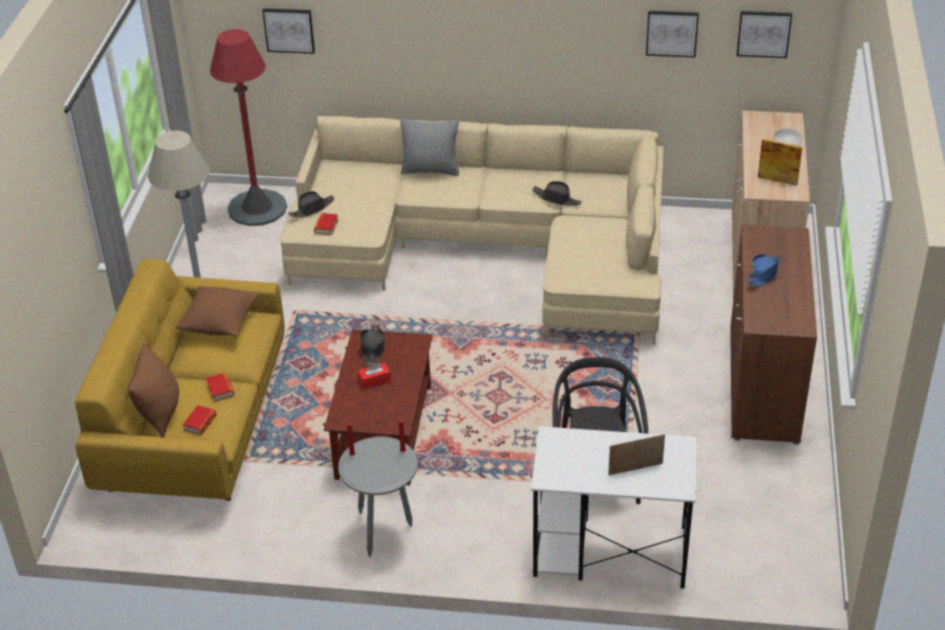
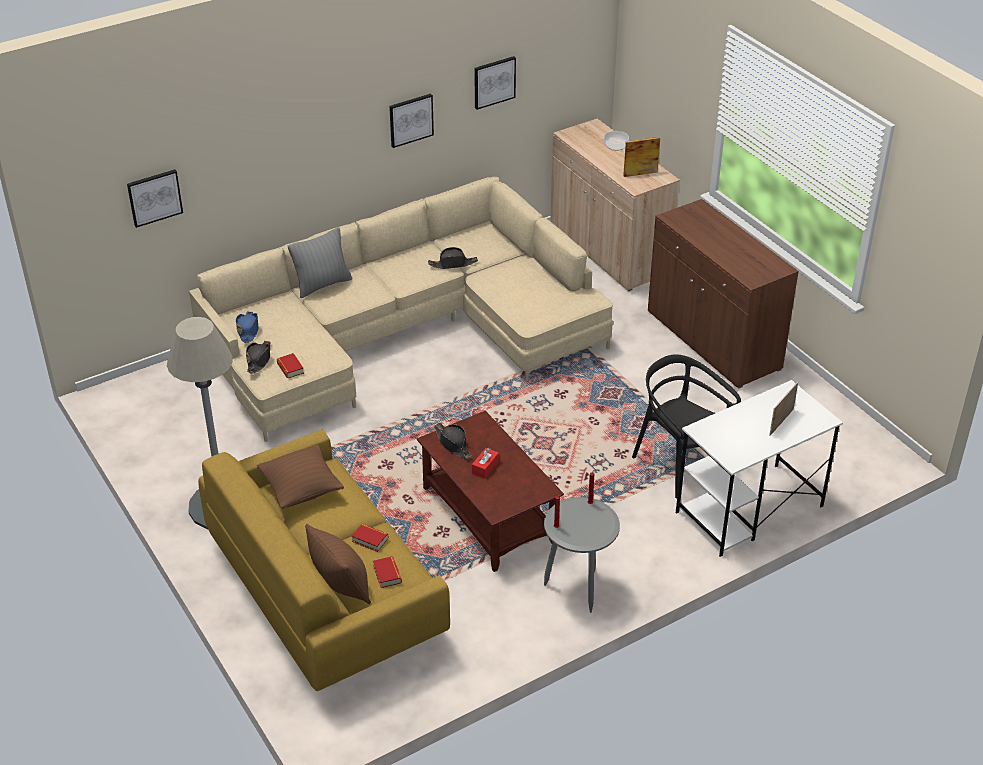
camera: 40 degrees left, 0 degrees up
(257, 208) = (156, 392): red floor lamp -> none
(763, 33) = (563, 58): picture -> picture (410, 119)
(763, 274) = (713, 243): blue hat -> blue hat (248, 330)

